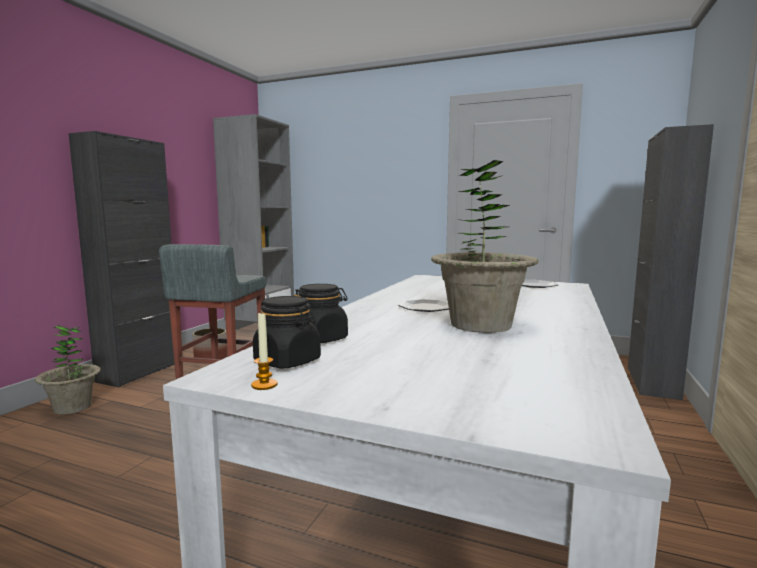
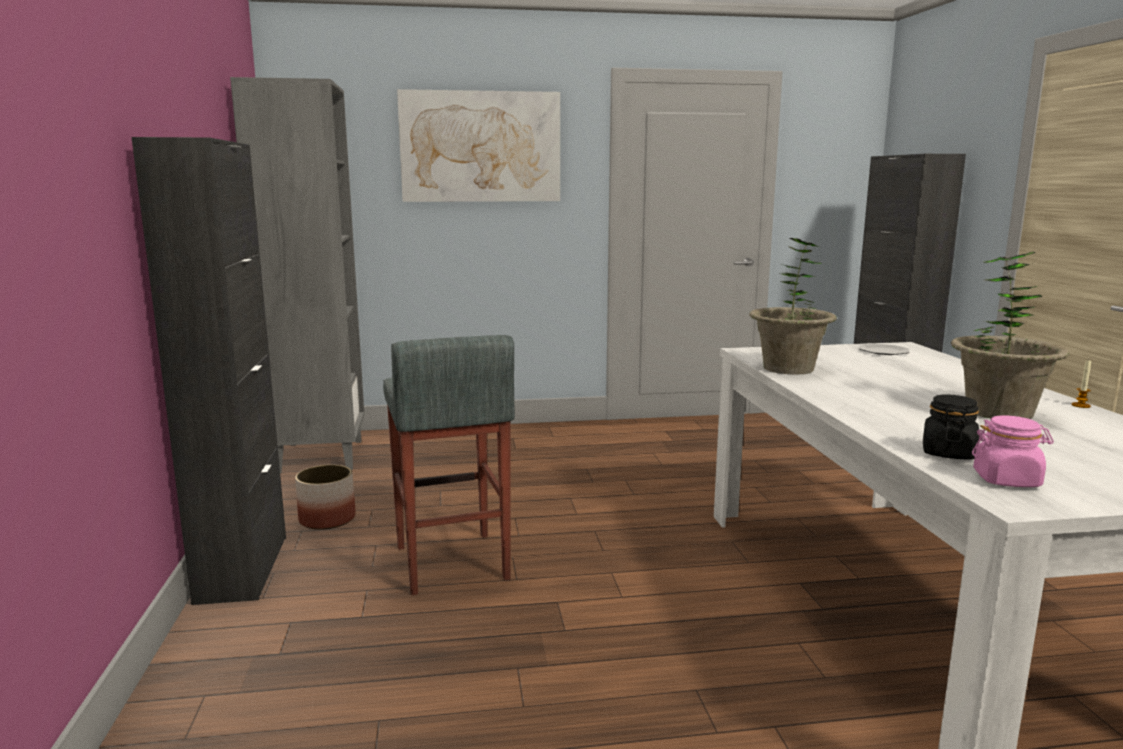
camera: 30 degrees left, 5 degrees up
(72, 407) = (243, 651): potted plant -> potted plant (788, 368)
(264, 385) = (1066, 503): candle -> candle (1081, 405)
(288, 361) = (1007, 480): black jar -> pink jar
(368, 154) = (480, 147): none -> picture
(426, 308) = (898, 399): plate -> none

